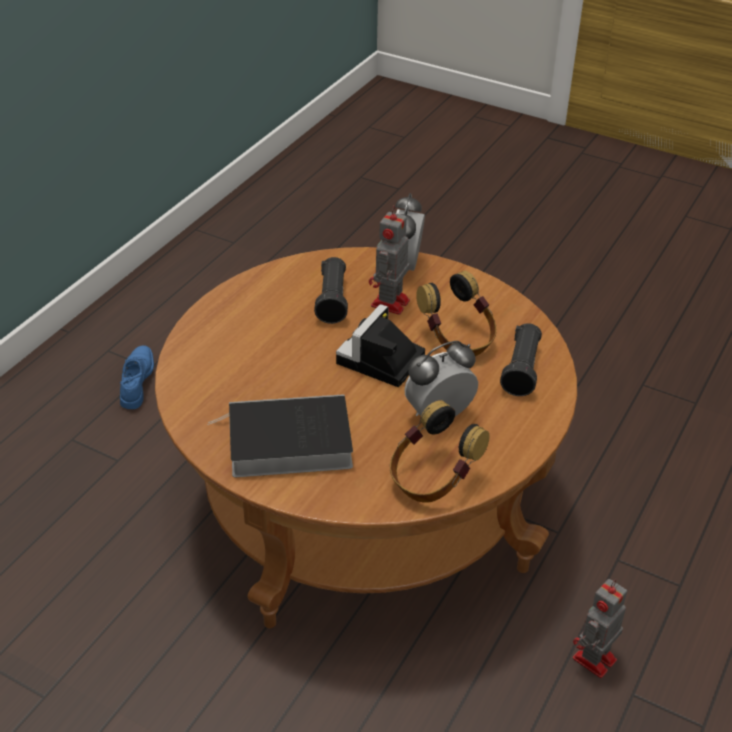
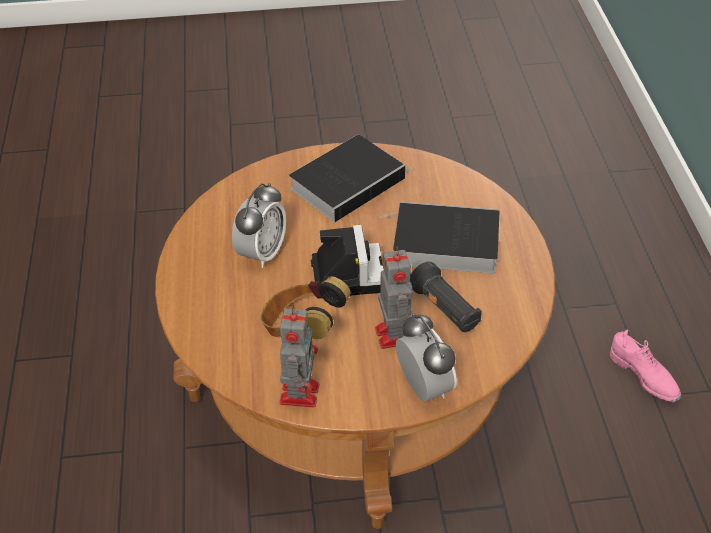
camera: 145 degrees right, 5 degrees up
(137, 382) = (643, 376): blue shoe -> pink shoe
(273, 345) = (442, 243): none -> book
(432, 479) = (230, 207): headphones -> none
(521, 370) = (225, 328): black flashlight -> none
(593, 660) = (108, 361): toy robot -> toy robot (300, 391)

